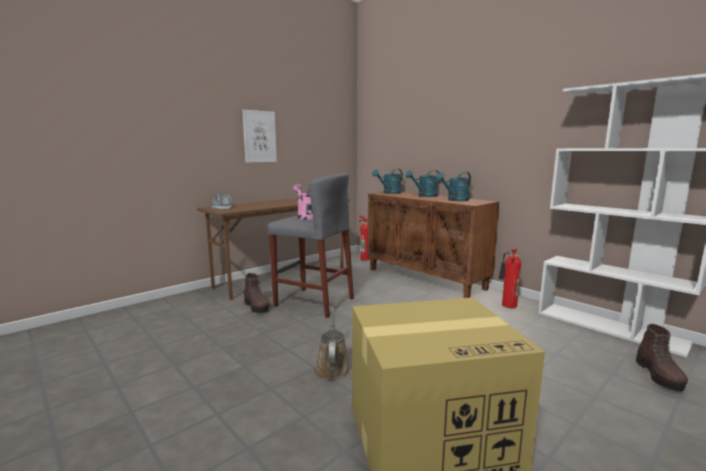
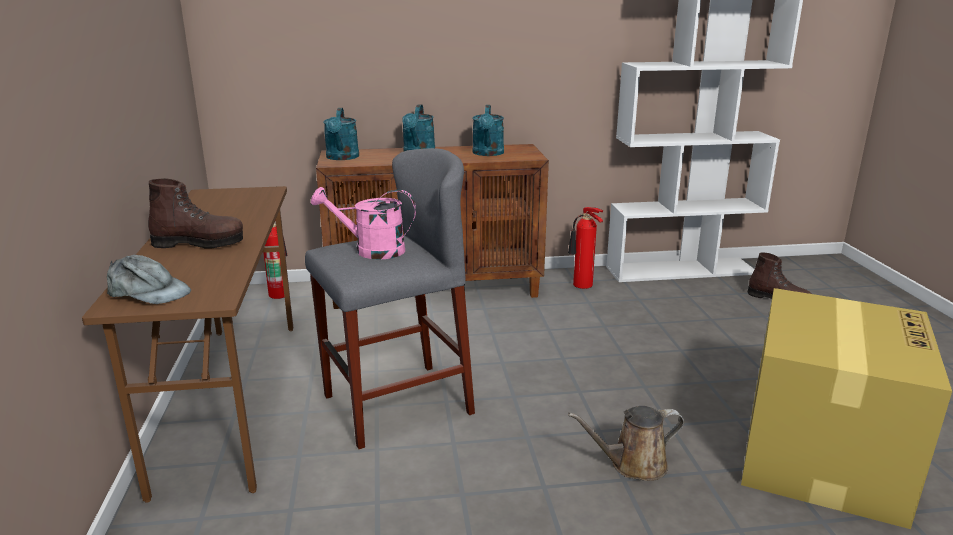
camera: 55 degrees left, 10 degrees up
(256, 307) = (338, 469): brown boot -> brown boot (199, 243)
(259, 136) = (103, 78): picture -> none
(332, 367) = (633, 465): brown watering can -> brown watering can turned 45 degrees counterclockwise

